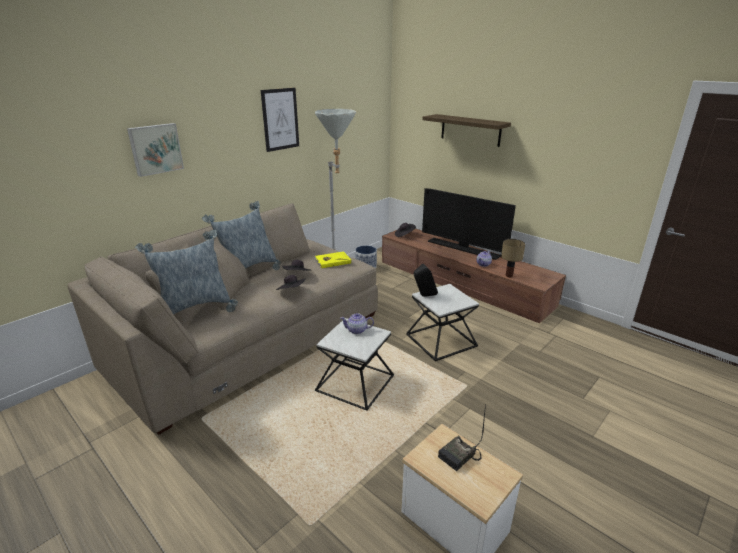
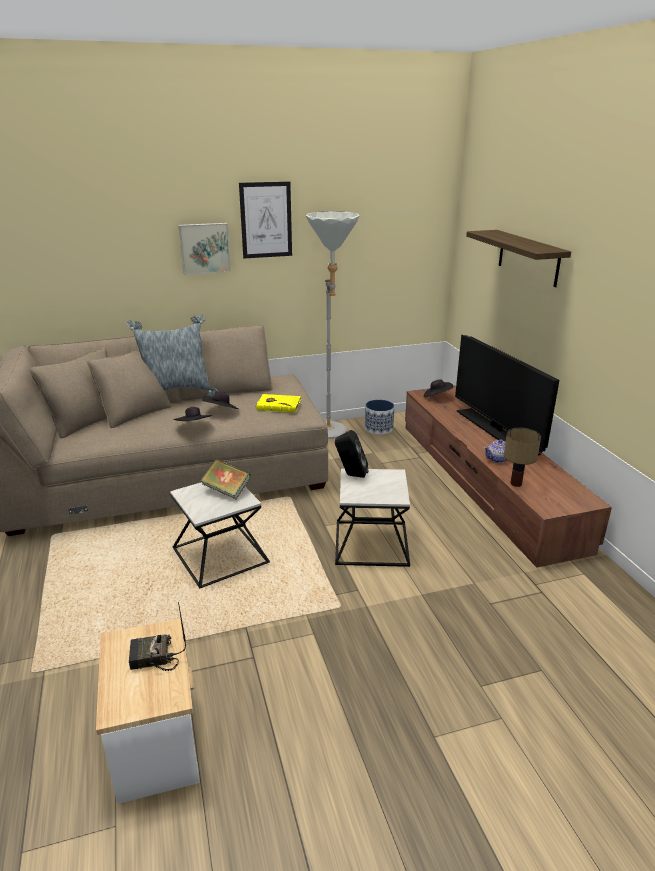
camera: 30 degrees right, 0 degrees up
(155, 149) = (100, 241): picture -> picture (205, 248)
(195, 314) = (84, 425): pillow -> none
(357, 330) = (226, 490): teapot -> book

